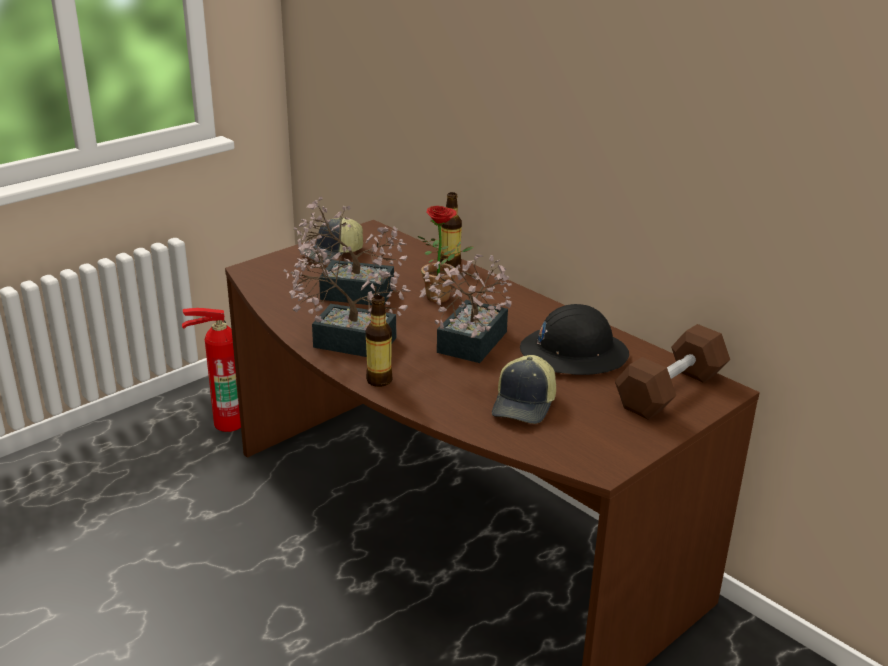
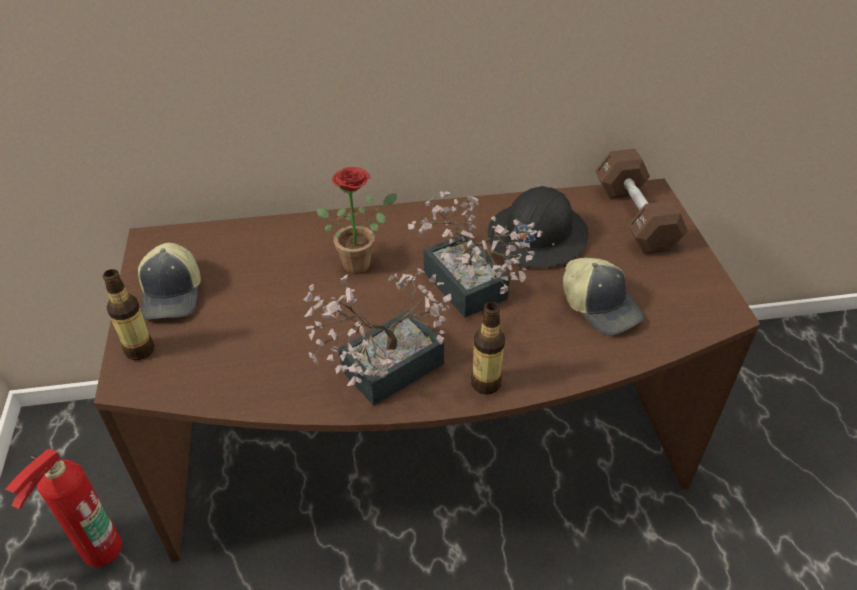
camera: 55 degrees left, 15 degrees up
(349, 292) = (278, 322): potted plant -> none
(450, 264) = (297, 225): bottle -> bottle (139, 350)

